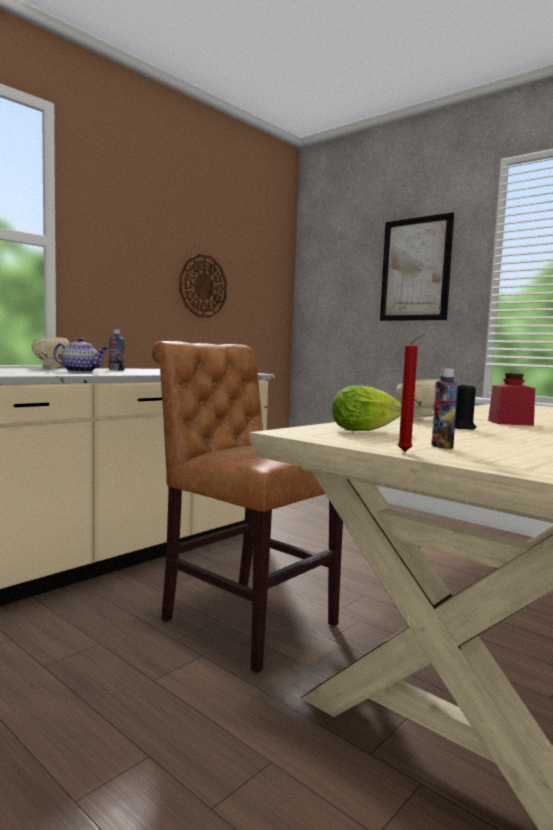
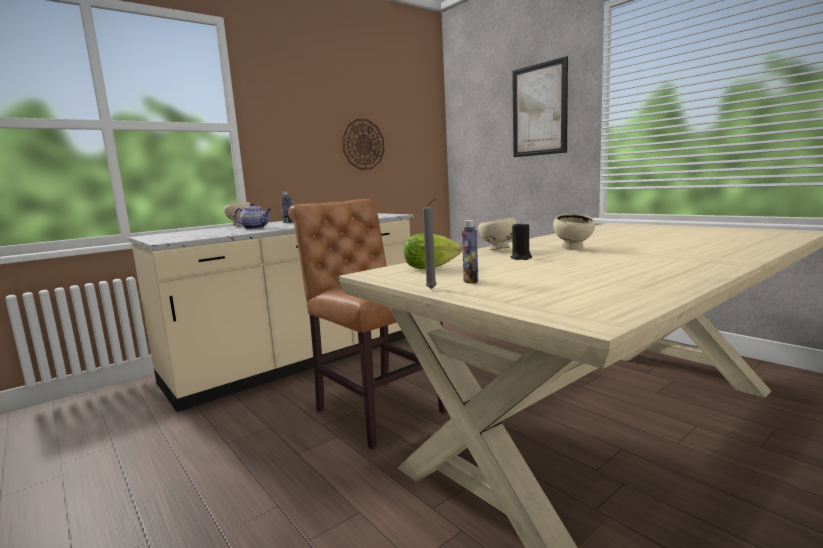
camera: 10 degrees right, 5 degrees up
(407, 452) = (433, 289): red candle -> grey candle
(510, 423) = (574, 249): red jar -> beige bowl

